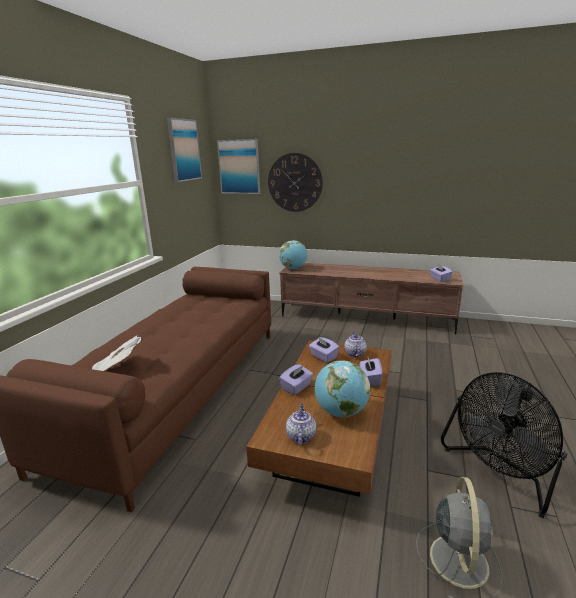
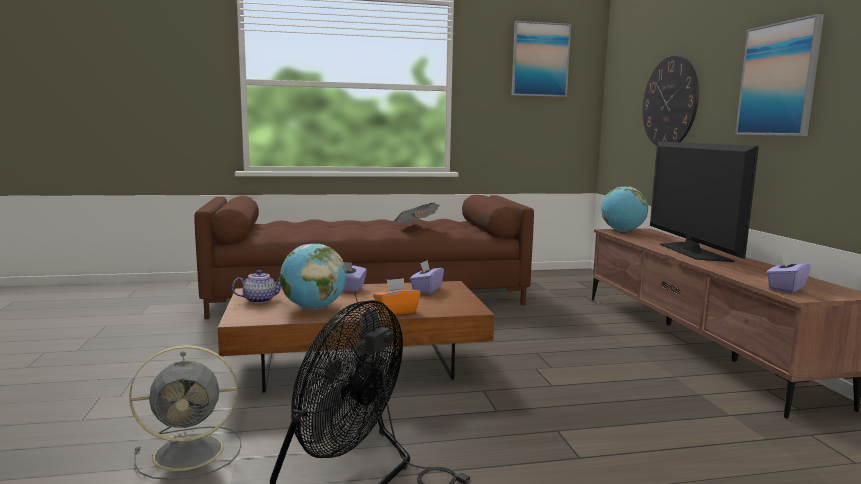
camera: 60 degrees right, 10 degrees down
(117, 368) = (287, 227): newspaper -> newspaper (415, 227)
(239, 167) = (623, 83): picture -> picture (778, 80)
(354, 353) = (455, 300): teapot -> none
(359, 271) = (691, 251): none -> television
(369, 379) = (396, 311): purple tissue box -> orange tissue box

